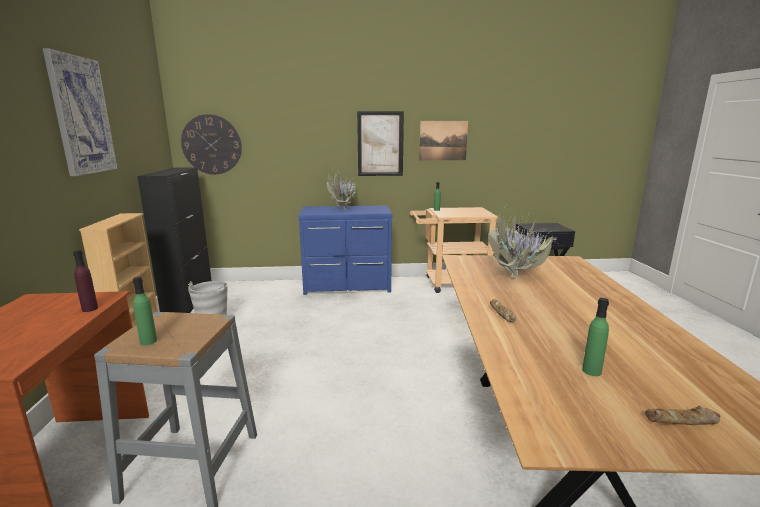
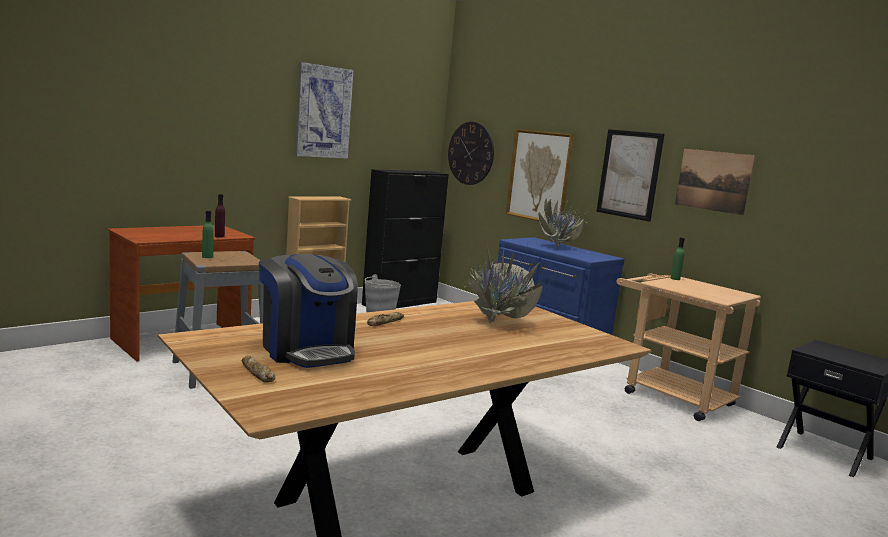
camera: 50 degrees right, 5 degrees down
(297, 156) = (539, 176): none -> picture
(591, 371) = (307, 350): green bottle -> coffee machine

